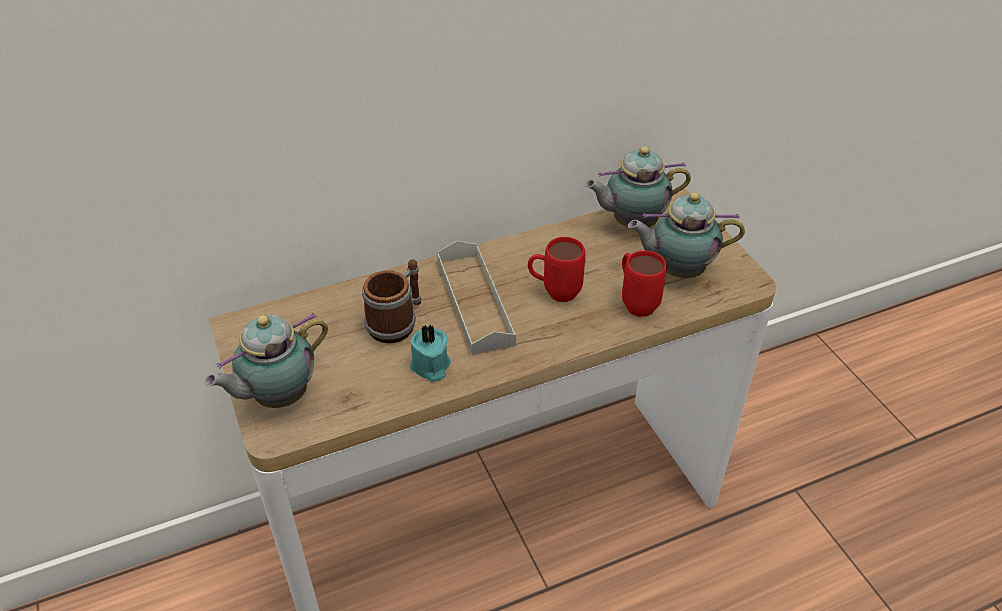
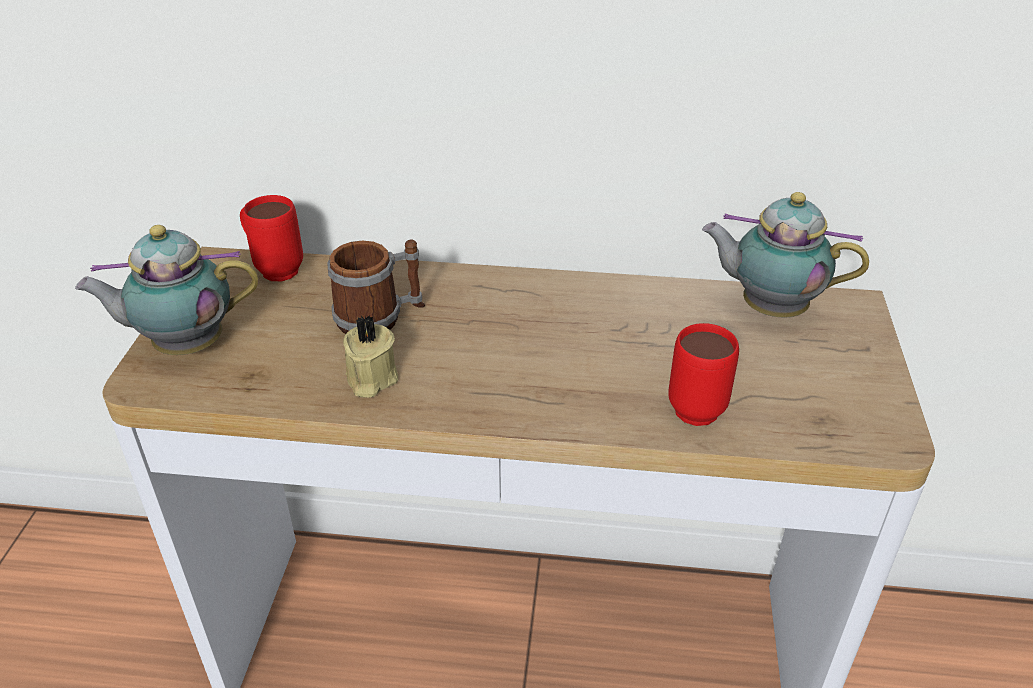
camera: 30 degrees right, 5 degrees down
(430, 367) = (370, 379): turquoise candle -> beige candle
(475, 302) = (487, 328): grey tray -> none
(554, 292) = (594, 353): red mug -> red mug (273, 268)
(677, 270) = (789, 386): teapot -> none

